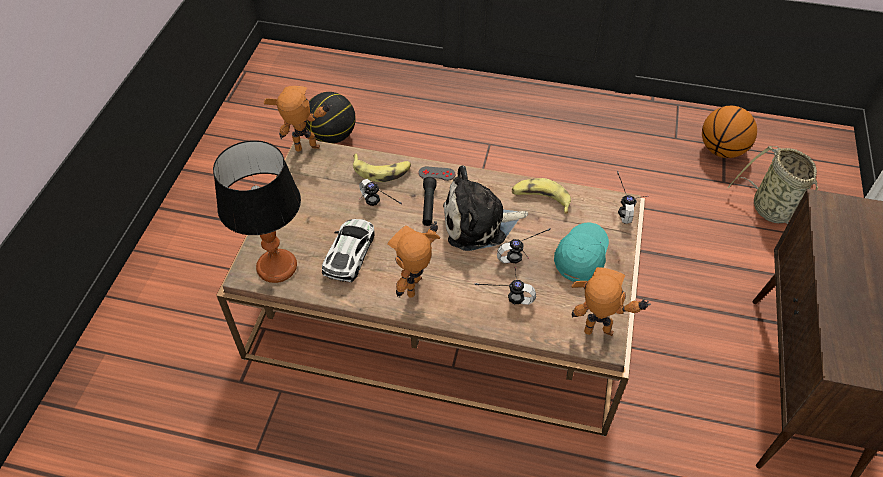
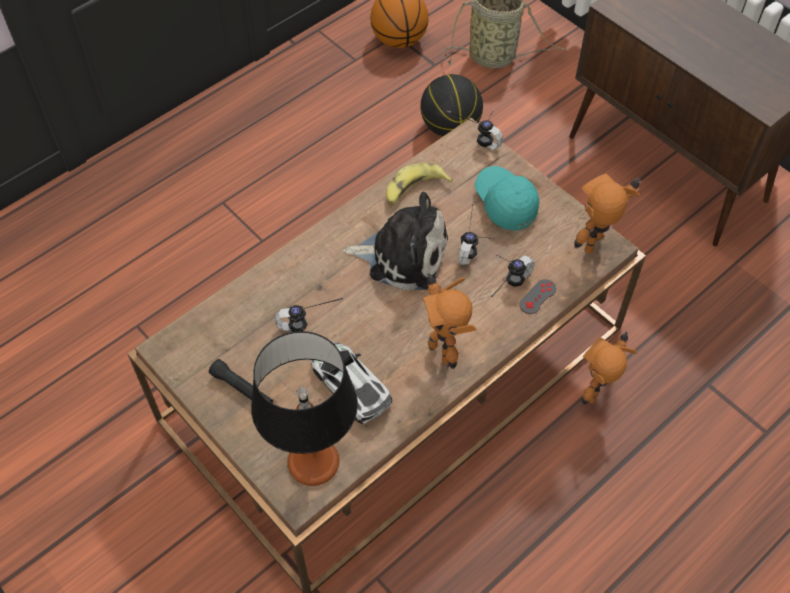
camera: 55 degrees left, 5 degrees up
(308, 151) = (169, 347): toy robot -> toy robot (598, 393)
(332, 136) = (67, 336): basketball -> basketball (450, 127)
(382, 171) = (261, 295): banana -> none
(428, 206) = (345, 282): black flashlight -> black flashlight (242, 389)
(436, 173) = (308, 251): grey game controller -> grey game controller (537, 297)
(479, 223) = (403, 255): plush toy -> plush toy turned 105 degrees counterclockwise

